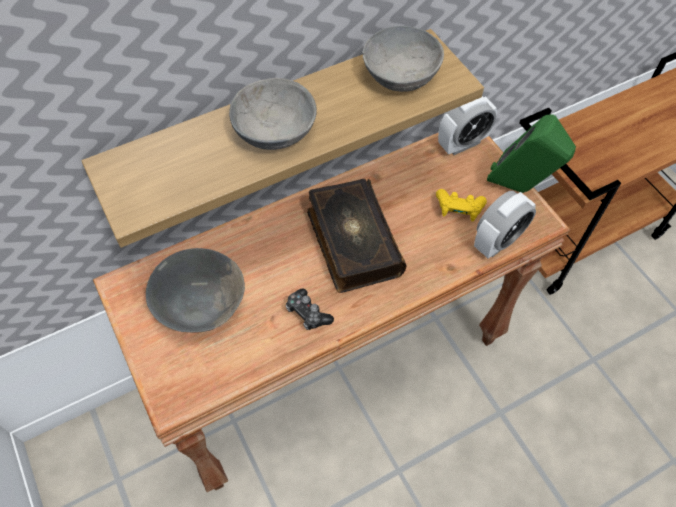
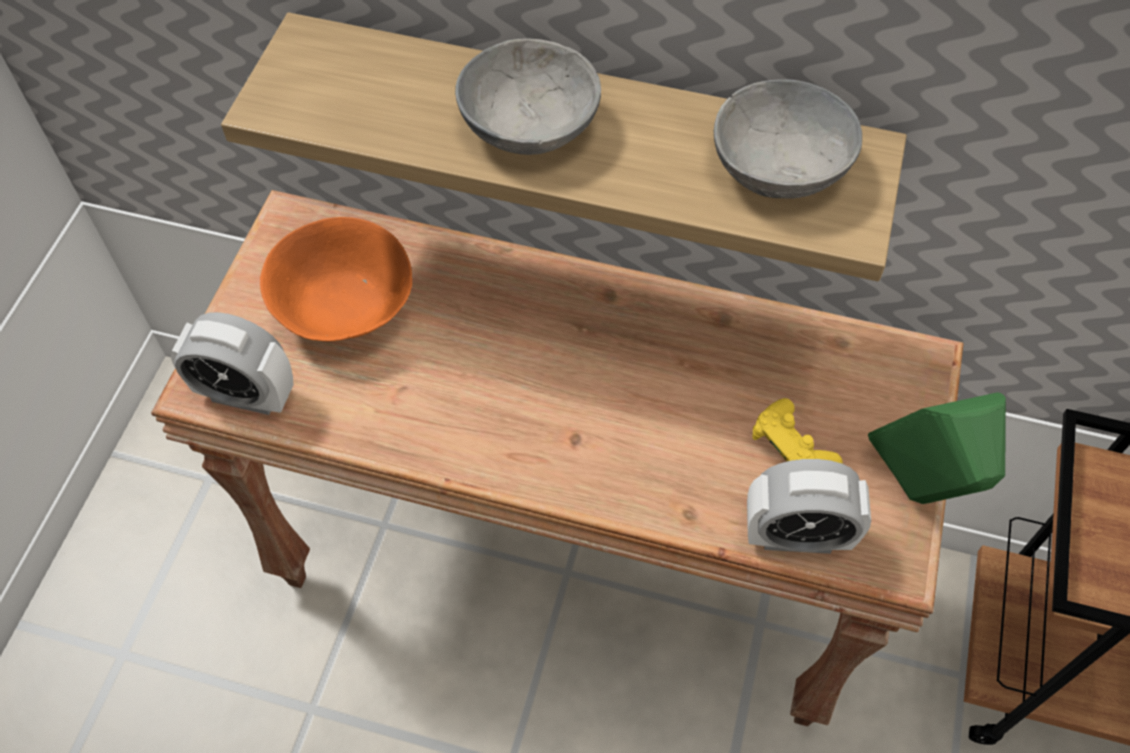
camera: 45 degrees right, 0 degrees up
(199, 305) = (342, 307): grey bowl -> orange bowl
(307, 313) = (446, 417): game controller -> none
(352, 242) = (597, 377): book -> none
(462, 144) = (901, 366): alarm clock -> alarm clock (246, 395)

